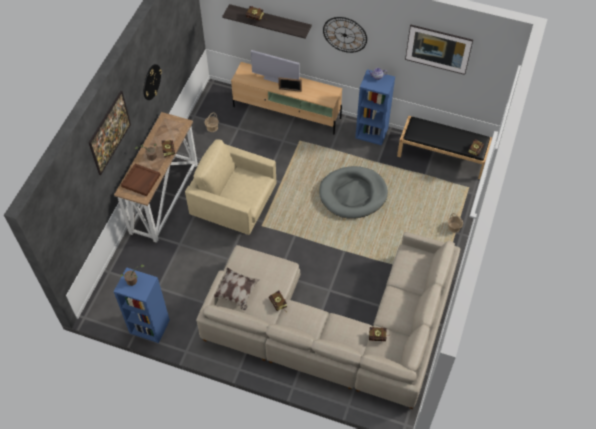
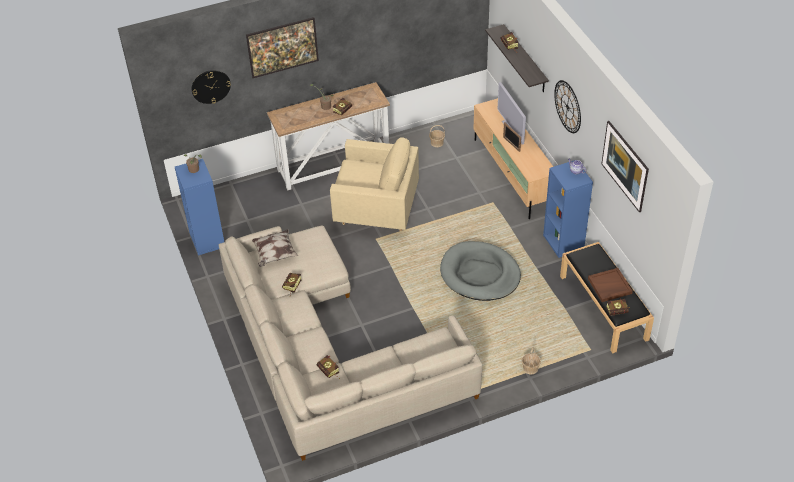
camera: 50 degrees right, 10 degrees down
(141, 181) = (296, 117): brown tray -> brown tray (609, 286)
(151, 82) = (370, 41): wall clock -> wall clock (210, 86)
(235, 206) = (376, 209): beige armchair -> beige armchair turned 120 degrees clockwise

